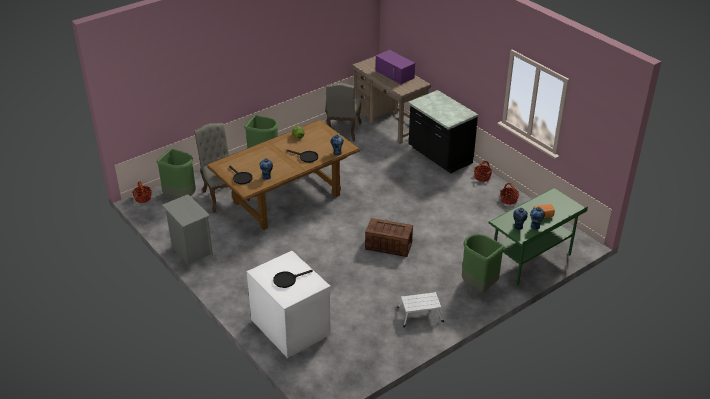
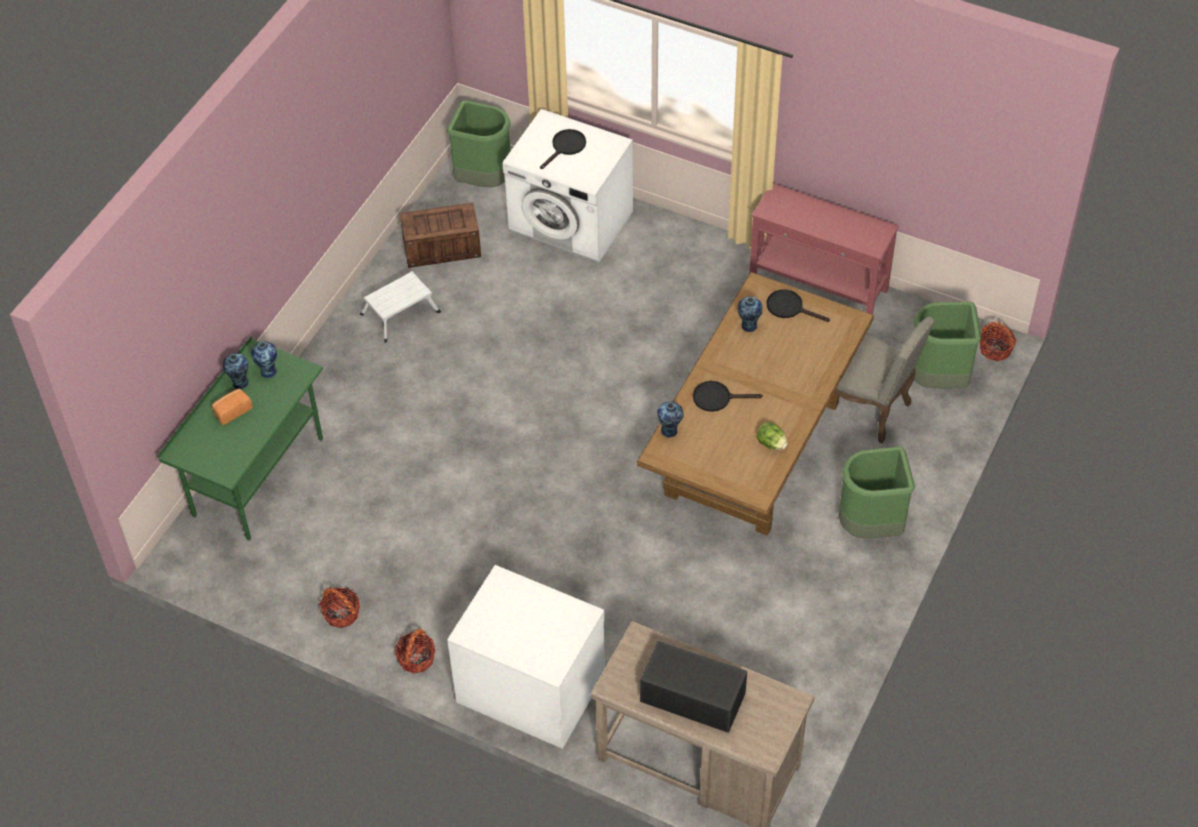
camera: 155 degrees right, 15 degrees up
(191, 250) = (818, 285): grey nightstand -> red console table
(342, 132) = (778, 679): grey chair -> none
(388, 246) = (513, 416): crate -> crate (443, 248)
(395, 74) = (691, 697): purple microwave -> black microwave
(439, 156) = (531, 688): black counter -> white washing machine
(478, 285) = (331, 396): green trash can -> green trash can (483, 180)

